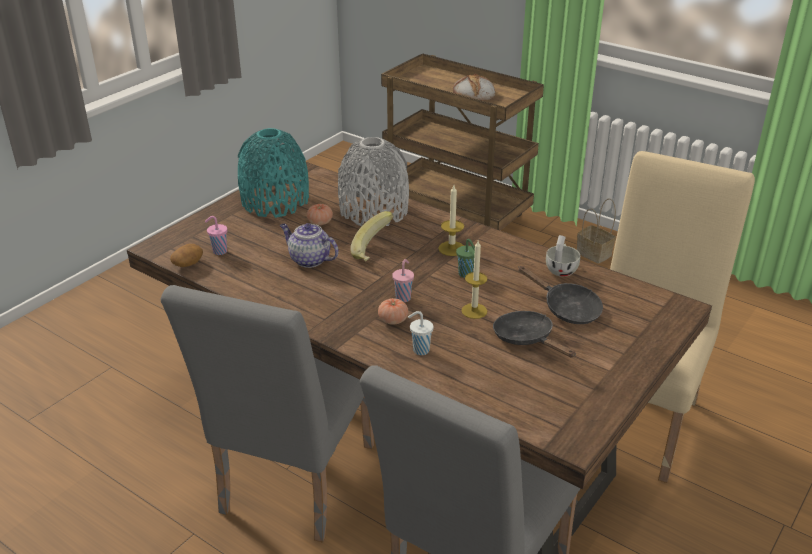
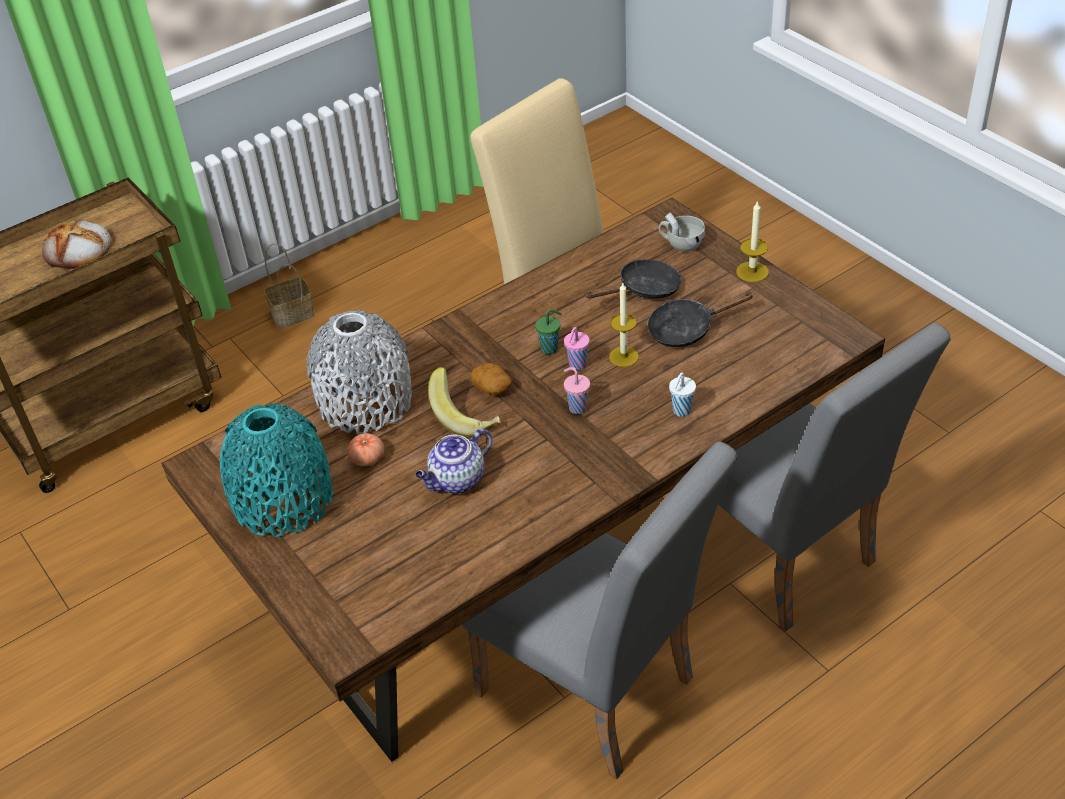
camera: 70 degrees left, 10 degrees up
(188, 264) = (410, 609): potato -> potato (492, 388)
(219, 251) = (392, 572): pink cup -> pink cup (577, 365)
(393, 320) = (618, 423): tomato -> none
(451, 248) = (490, 349): candle -> candle (752, 272)
(561, 269) = (570, 275): white cup -> white cup (680, 244)

